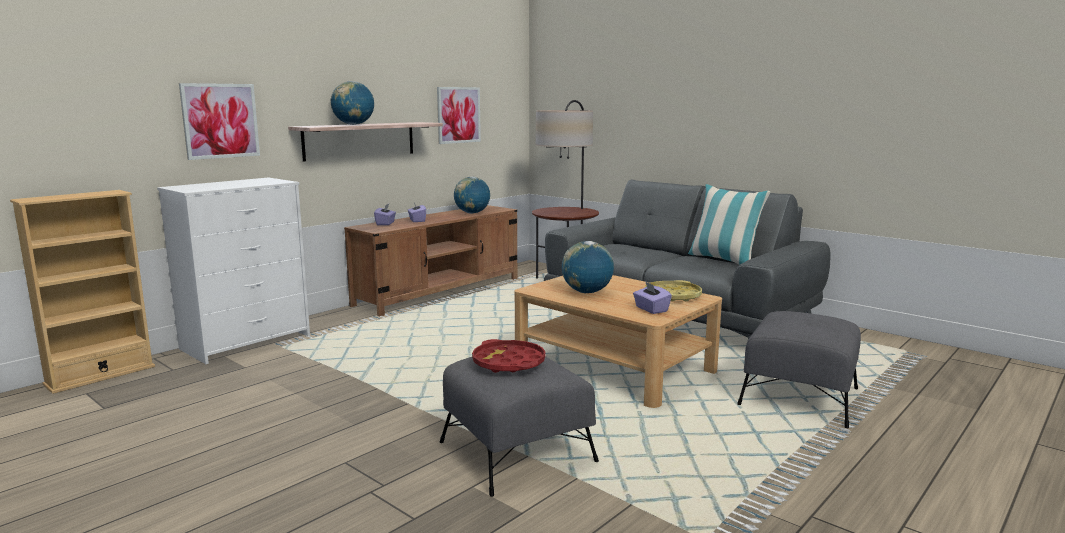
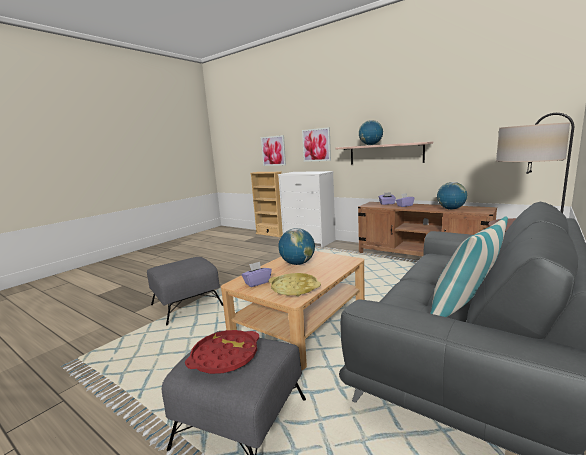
camera: 85 degrees right, 0 degrees up
(458, 115) = (473, 134): picture -> picture (273, 151)
(508, 363) = (184, 262): red tray -> red tray (225, 356)

